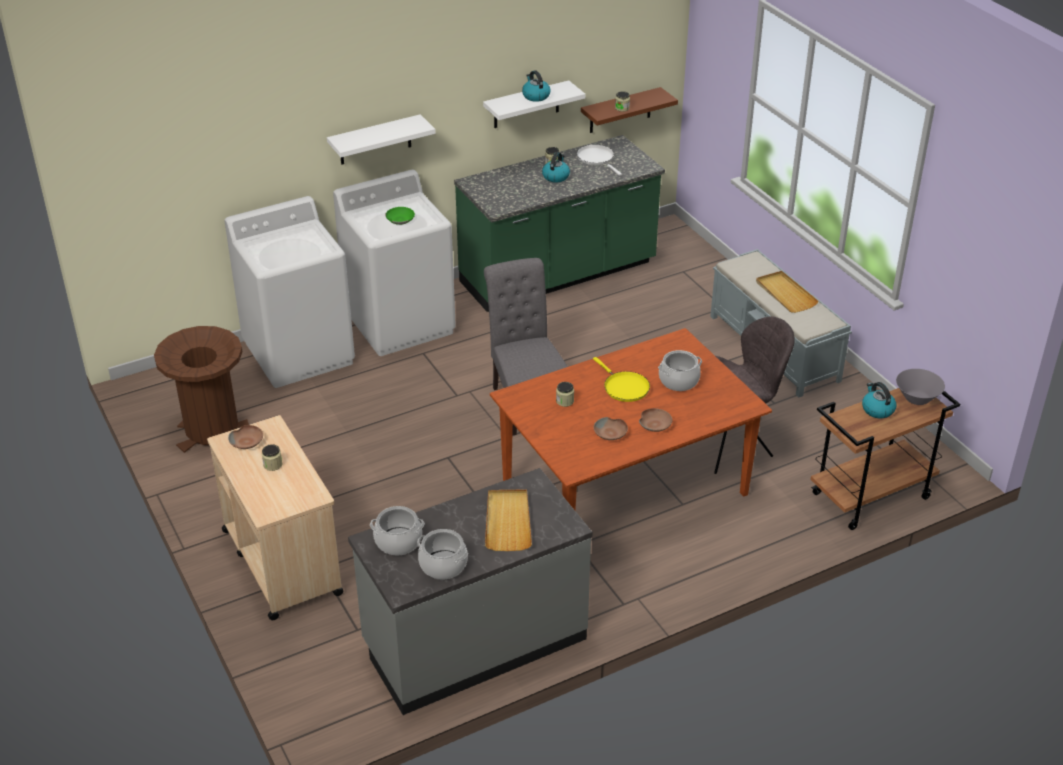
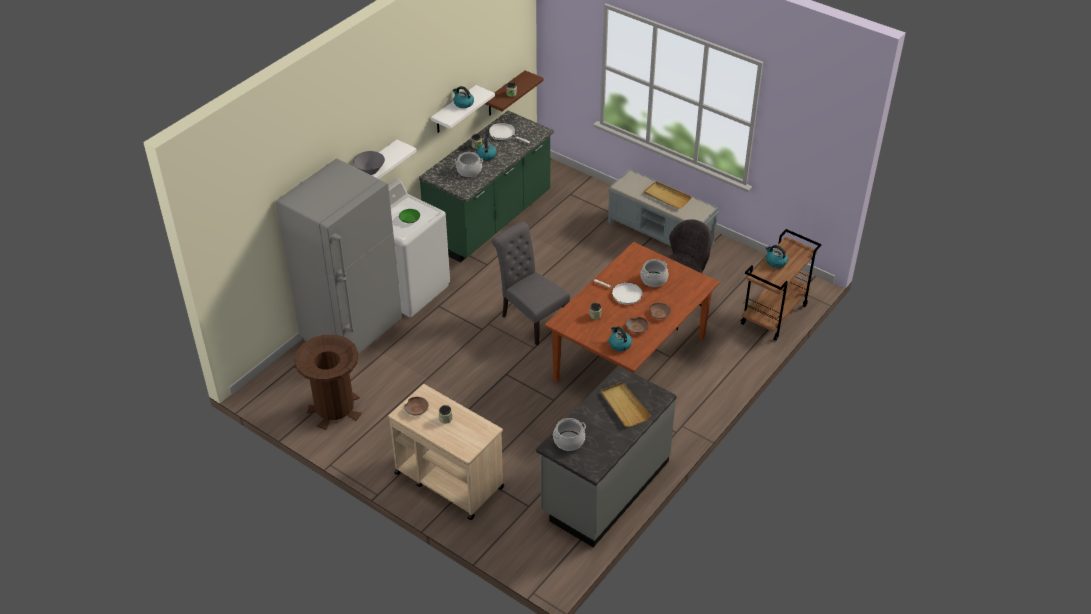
camera: 25 degrees left, 5 degrees up
(299, 353) = (353, 332): white washing machine -> grey fridge
(443, 565) = (606, 446): cooking pot -> cooking pot (469, 170)
(570, 446) = (619, 344): none -> kettle
(624, 387) = (624, 294): yellow frying pan -> white frying pan
(916, 398) = (793, 247): grey bowl -> grey bowl (370, 171)

